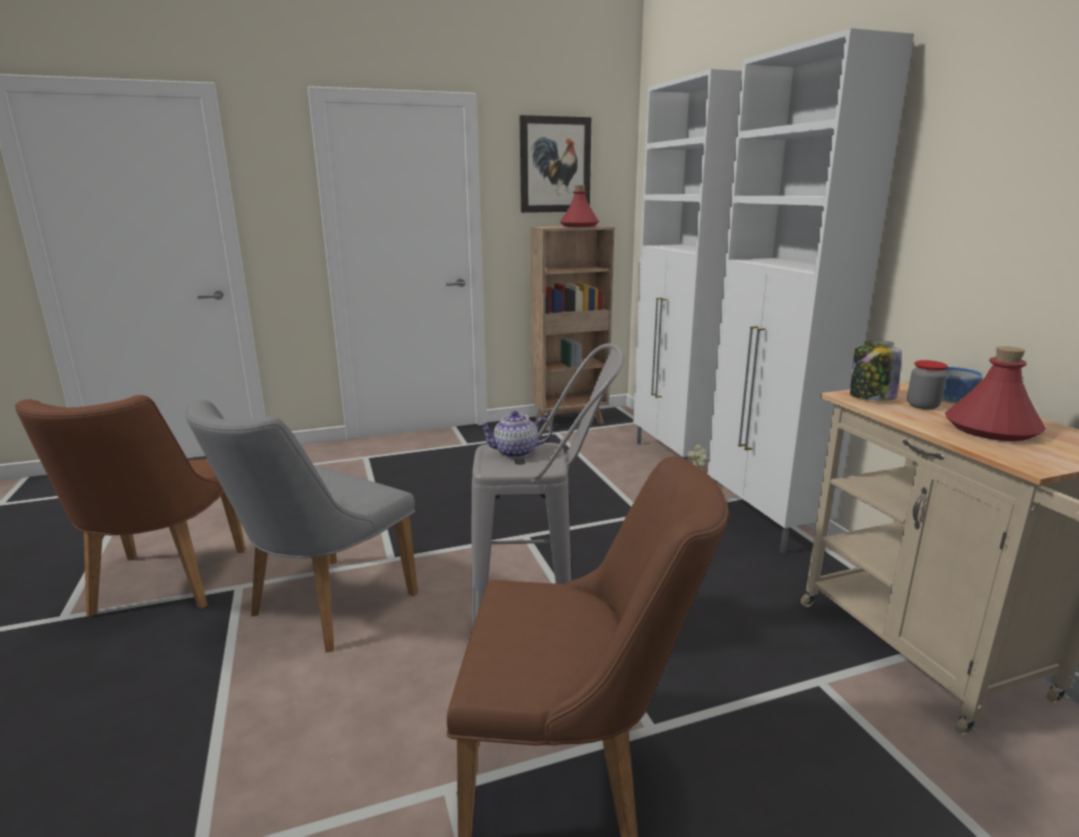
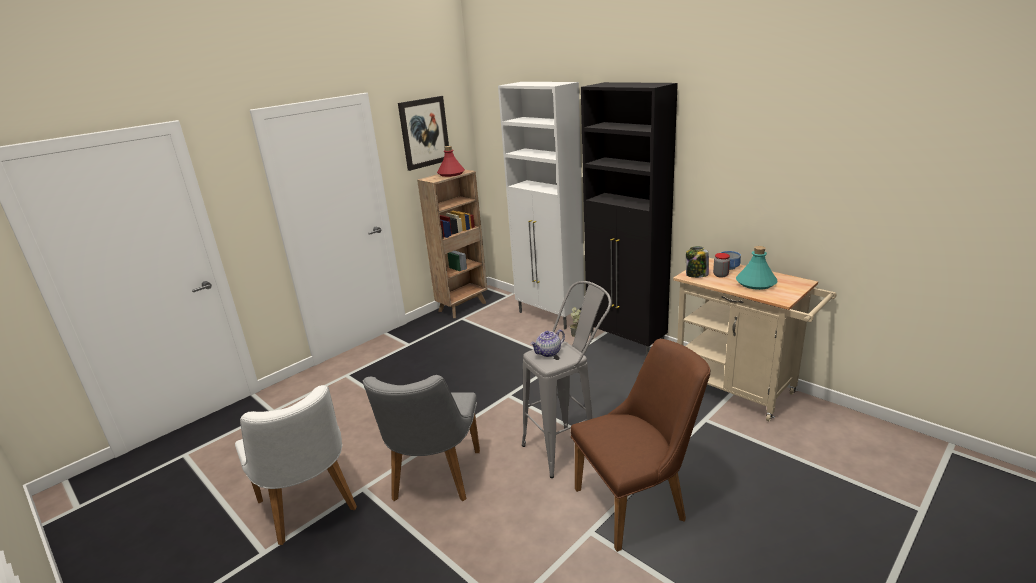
camera: 25 degrees left, 5 degrees up
(162, 588) = (311, 509): brown chair -> white chair
(764, 521) = (626, 344): white cabinet -> black cabinet
(991, 429) = (755, 283): red bottle -> turquoise bottle

